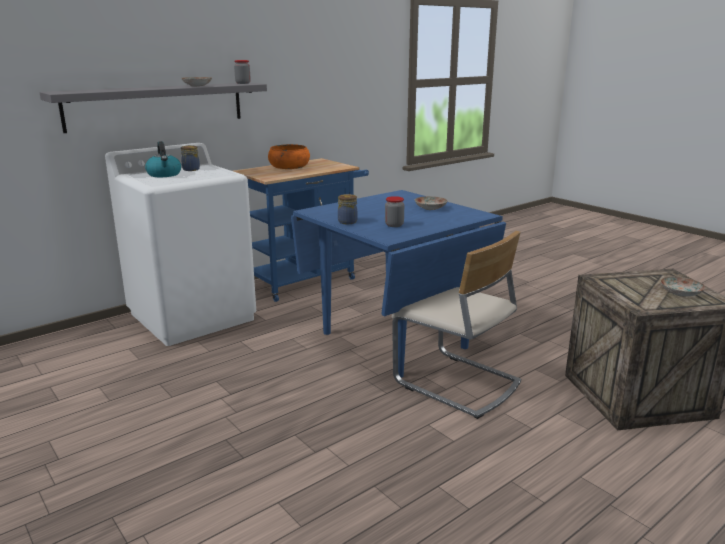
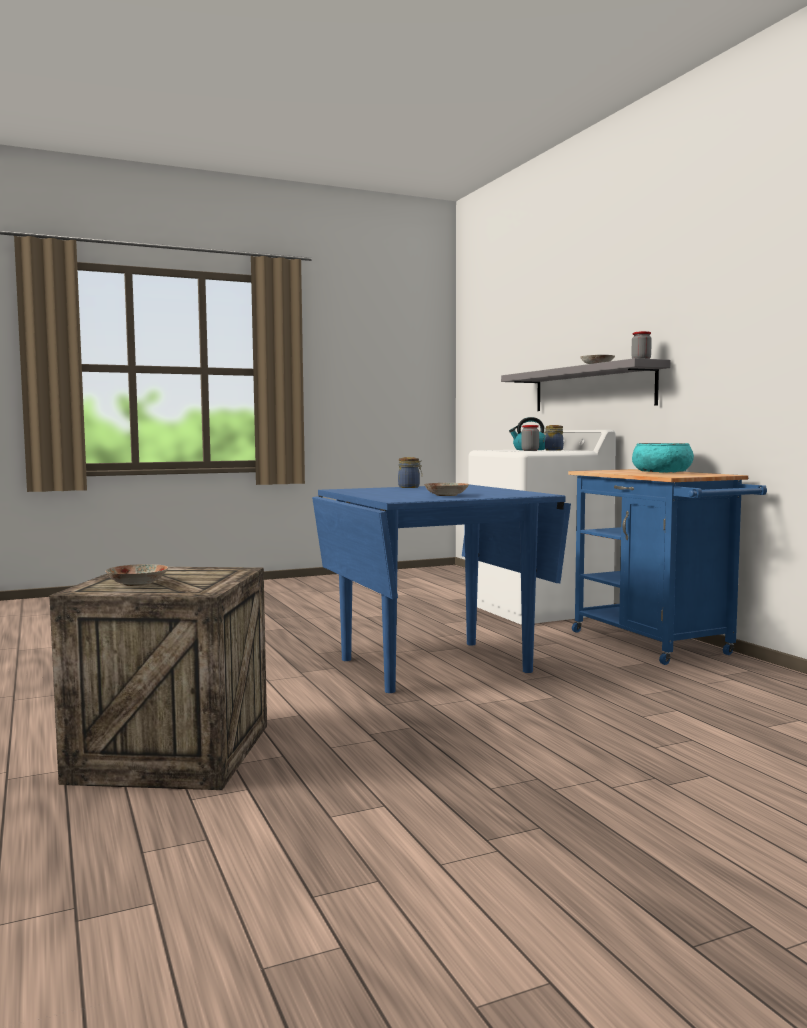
camera: 105 degrees right, 15 degrees down
(289, 167) = (662, 472): orange bowl -> turquoise bowl
(394, 225) = (383, 490): jar -> jar (530, 450)
(456, 383) = (306, 677): beige chair -> none

